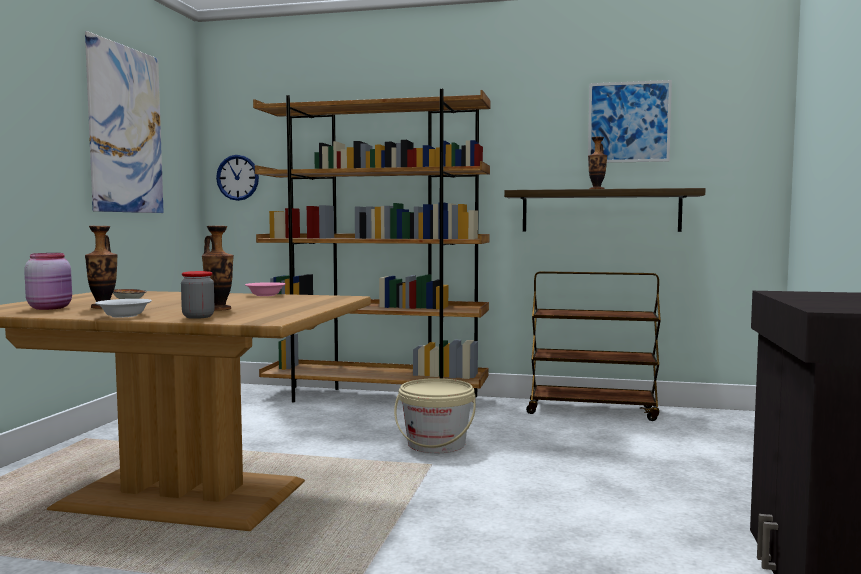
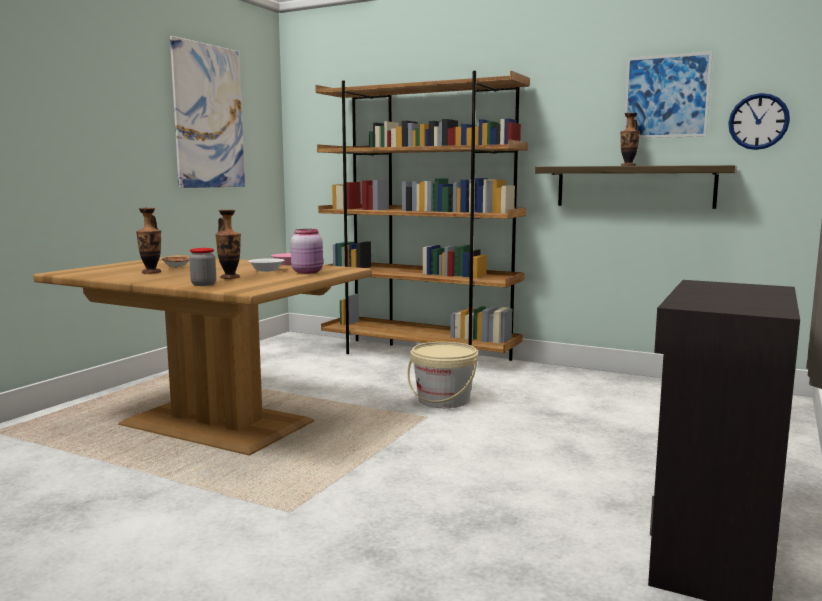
camera: 15 degrees right, 5 degrees up
(51, 308) = (115, 271): pink jar -> pink jar (308, 272)
(124, 316) = (153, 281): white bowl -> white bowl (266, 270)
(237, 177) = (312, 153): wall clock -> wall clock (758, 121)
(592, 410) = (613, 381): brown cart -> none

